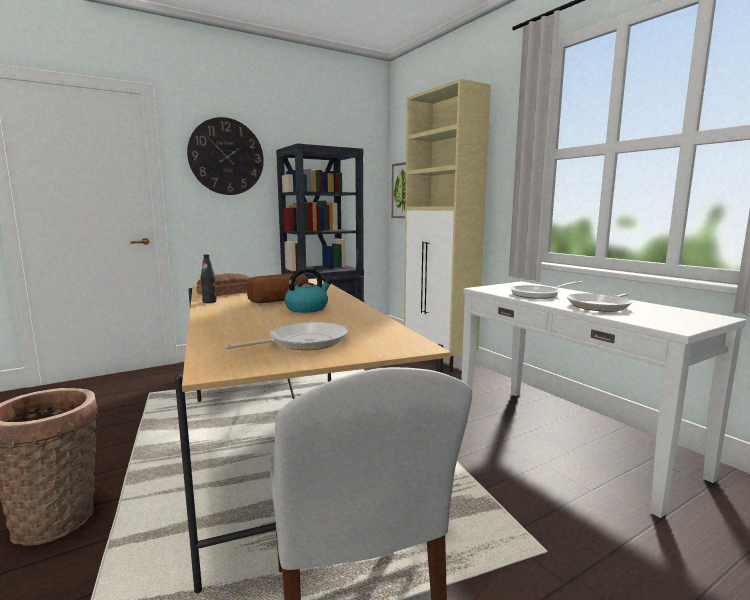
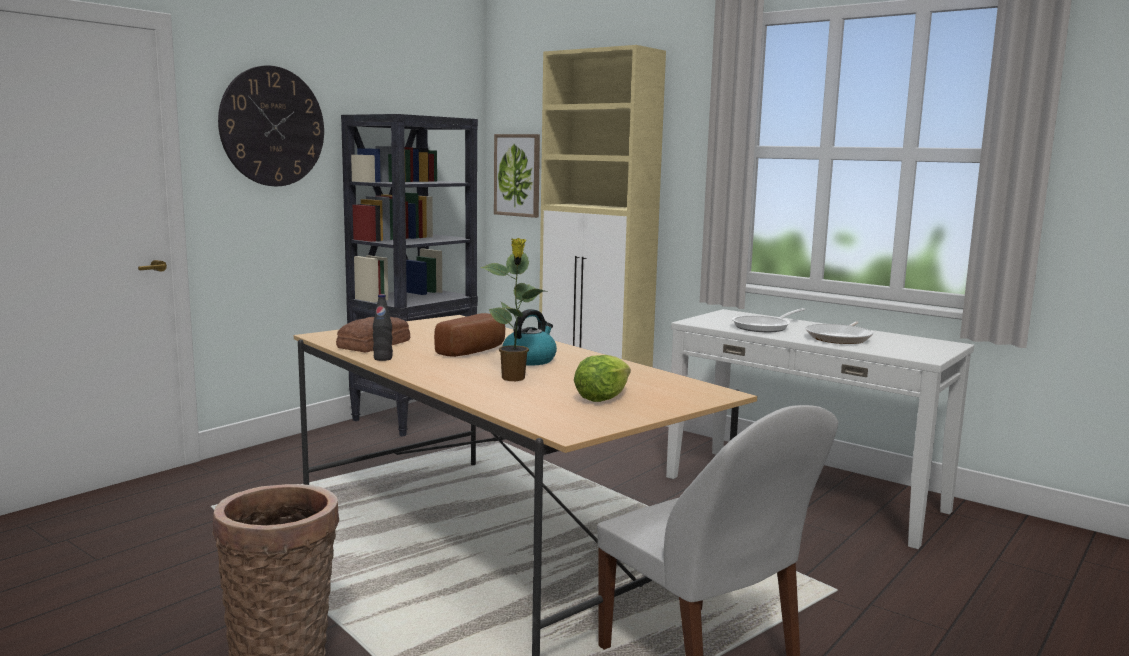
camera: 20 degrees left, 0 degrees up
(267, 321) = (514, 378): none -> potted plant
(303, 342) = (602, 398): frying pan -> lettuce

